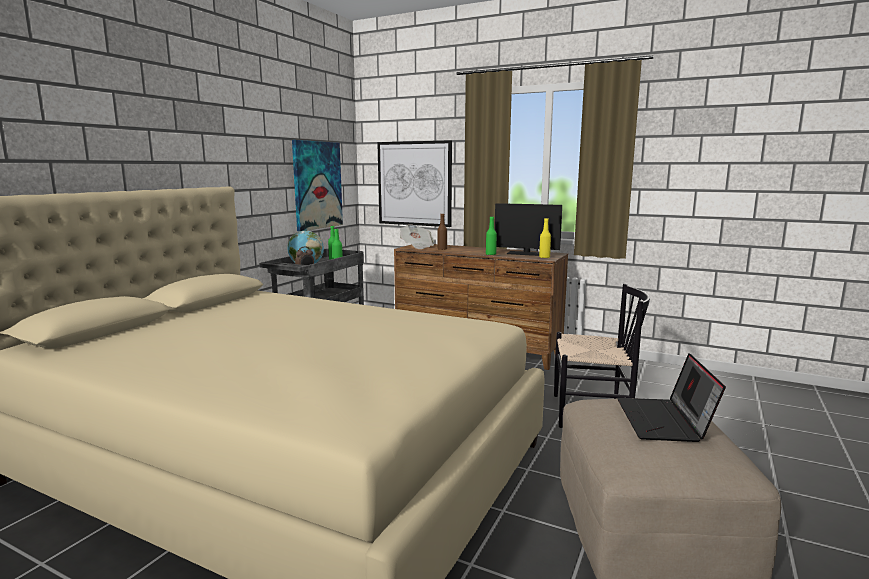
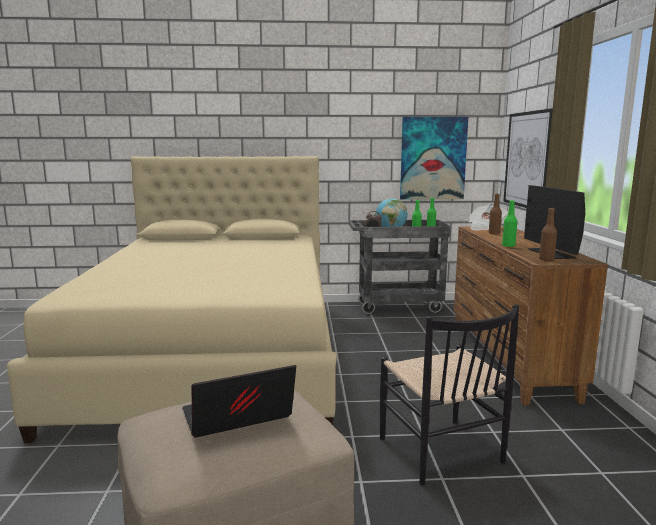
camera: 60 degrees right, 0 degrees up
(544, 257) = (546, 260): yellow bottle -> brown bottle

